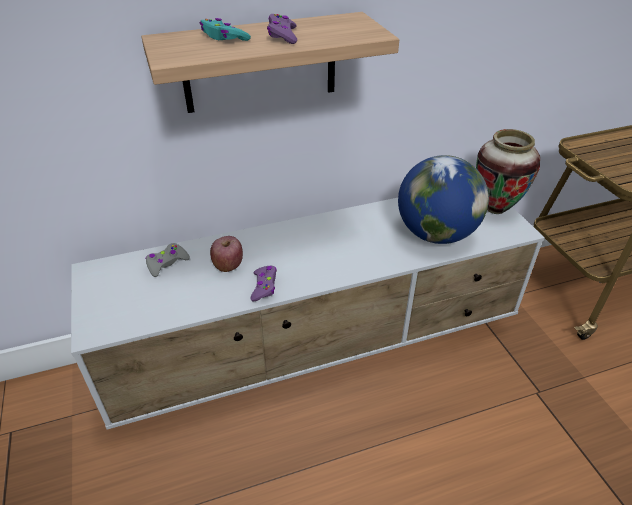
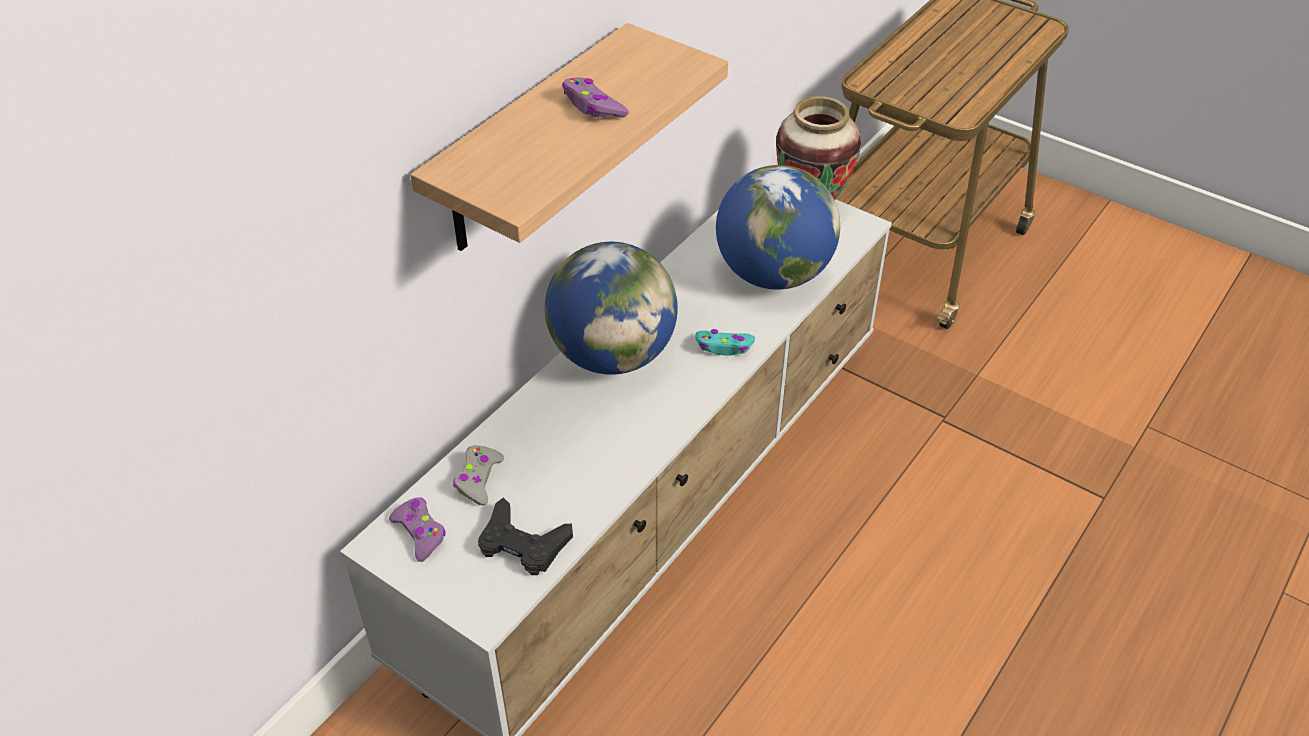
camera: 35 degrees left, 5 degrees up
(150, 306) = (523, 544): none -> black game controller
(224, 37) = (527, 137): turquoise game controller -> turquoise game controller (724, 347)
(228, 265) = (563, 440): apple -> none
(264, 286) = (638, 444): purple game controller -> purple game controller (420, 533)
(299, 235) = (612, 355): none -> globe

